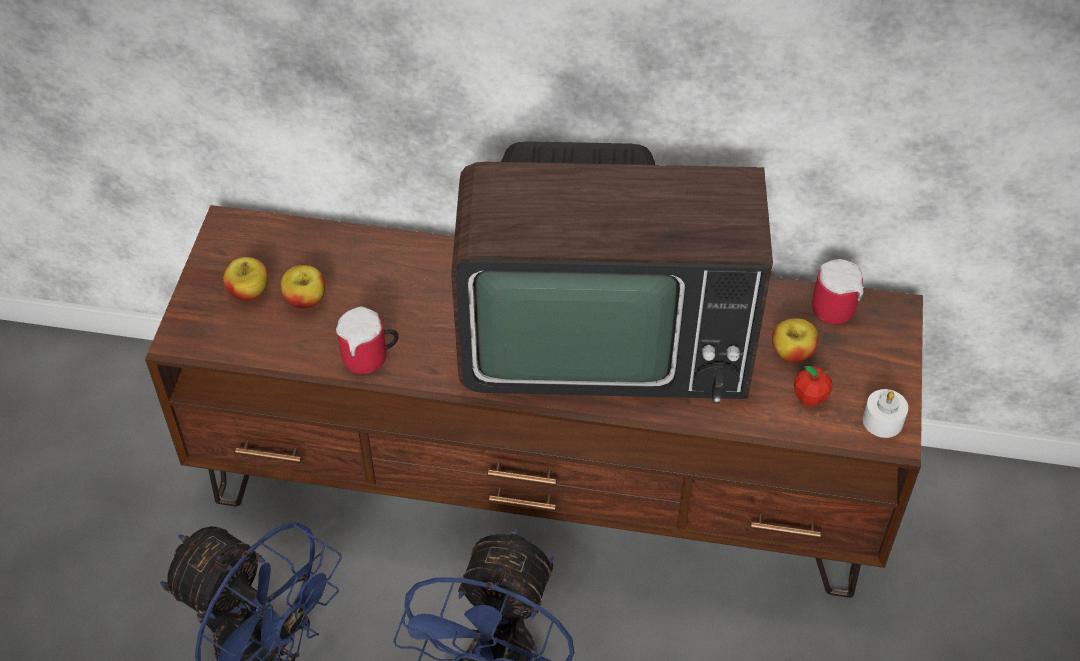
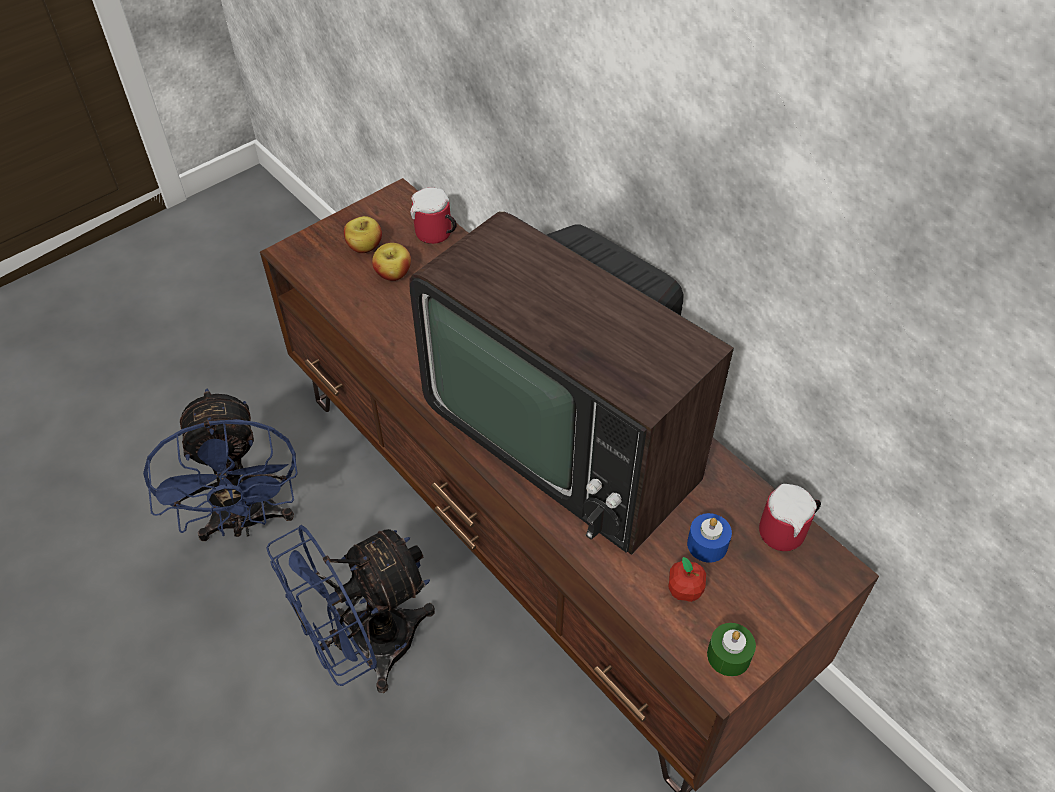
camera: 40 degrees right, 0 degrees up
(371, 358) = (391, 340): mug -> mug (436, 235)
(792, 353) = (707, 544): apple -> blue candle
(882, 421) = (728, 655): white candle -> green candle

